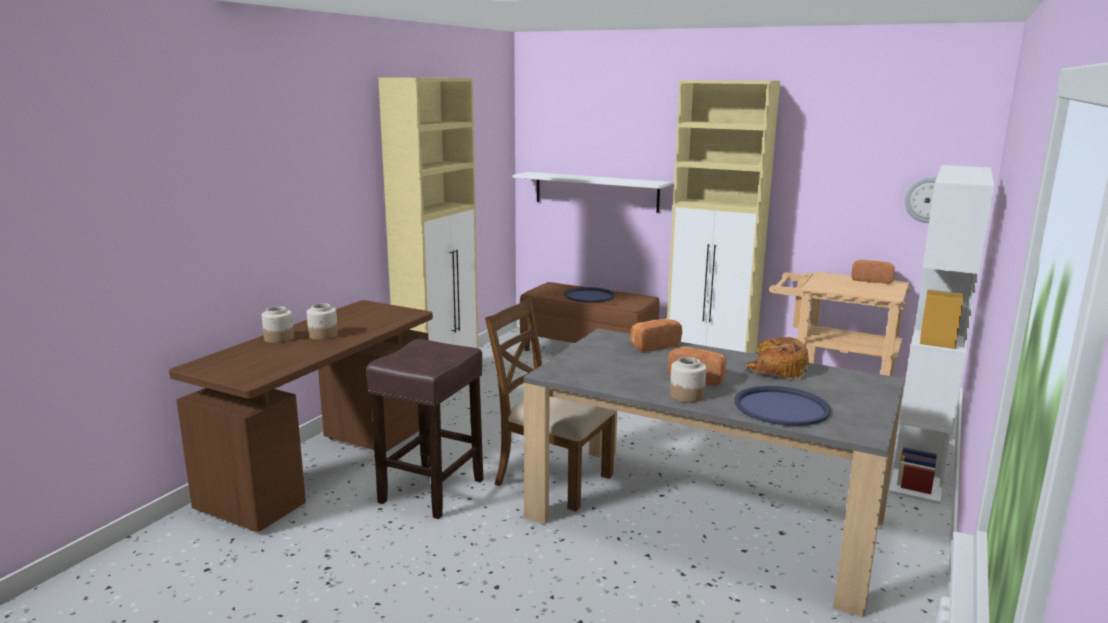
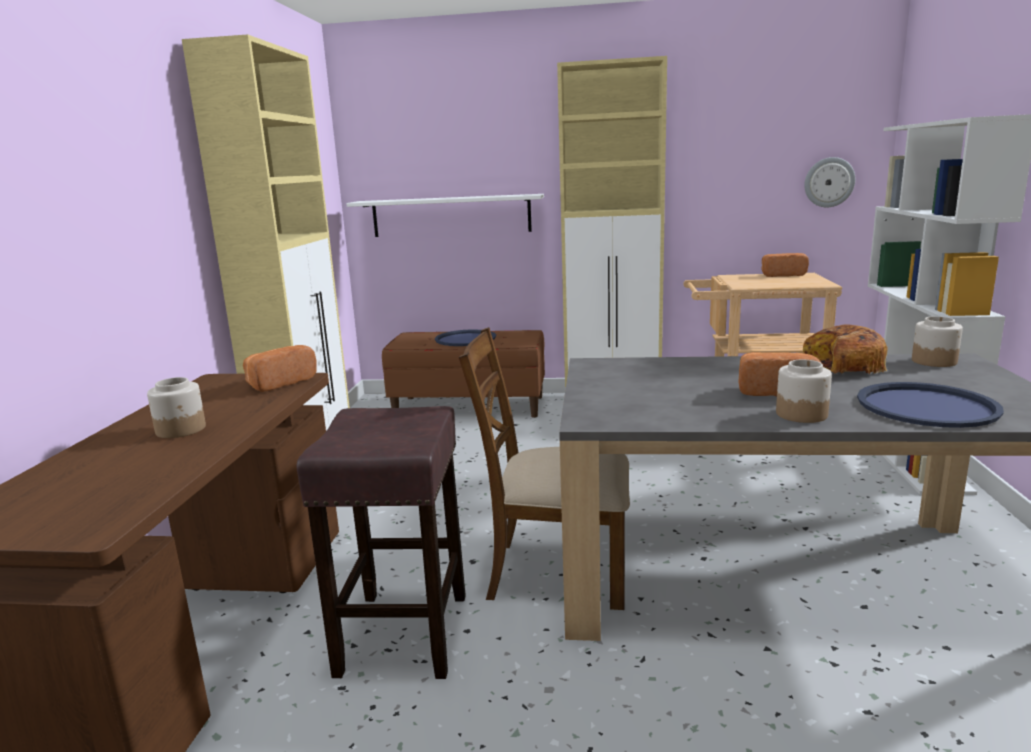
camera: 20 degrees left, 0 degrees up
(279, 338) = (103, 447): jar -> jar (934, 361)
(652, 345) = (664, 366): bread -> bread (279, 383)

